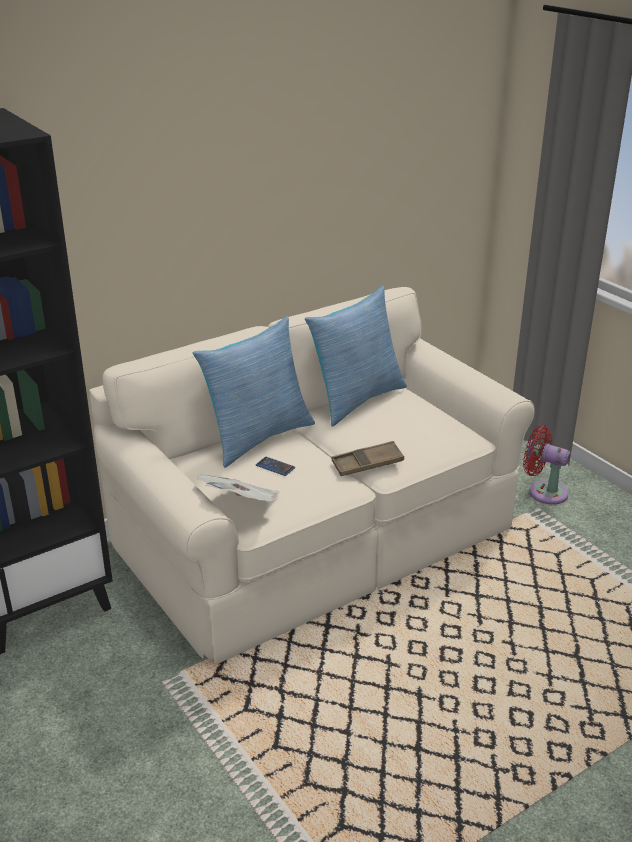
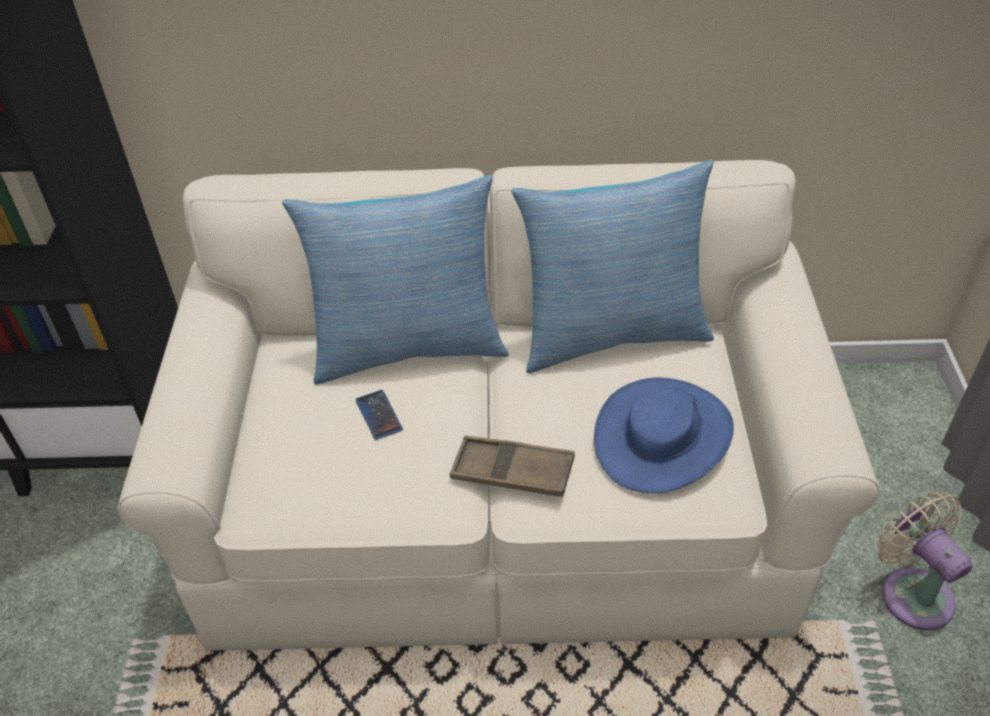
camera: 35 degrees right, 15 degrees up
(242, 506) = (271, 468): newspaper -> none
(422, 427) = (663, 436): none -> blue hat
(543, 491) = (912, 592): red fan -> beige fan

